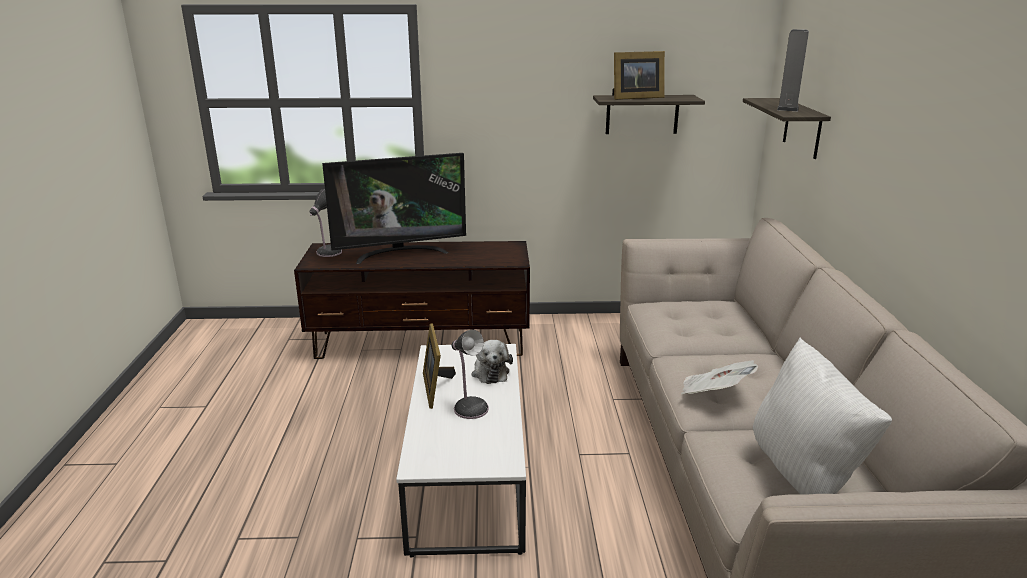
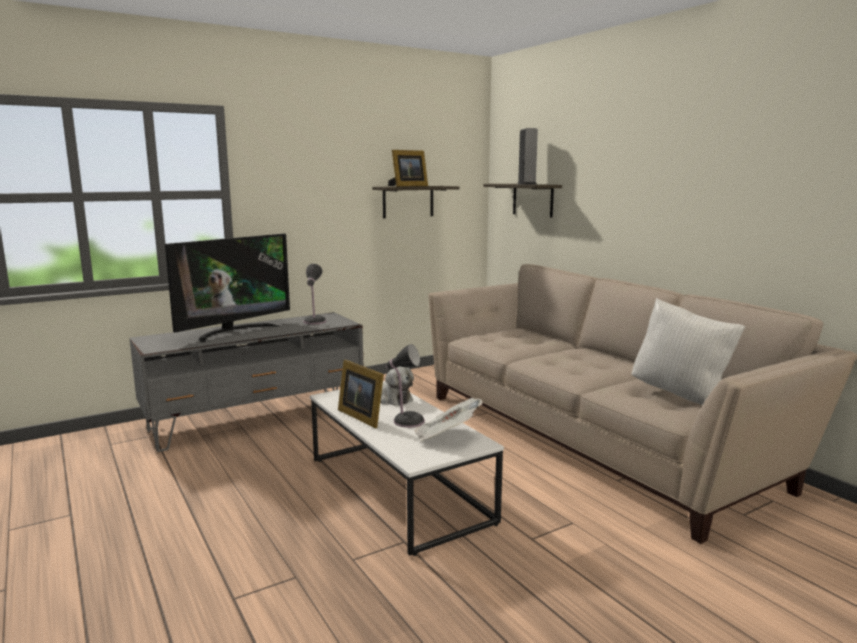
camera: 30 degrees left, 10 degrees down
(327, 253) = (158, 341): table lamp -> table lamp (314, 322)
(421, 343) = (257, 419): brown tv stand -> grey tv stand
(714, 394) = (576, 370): newspaper -> newspaper (446, 436)

